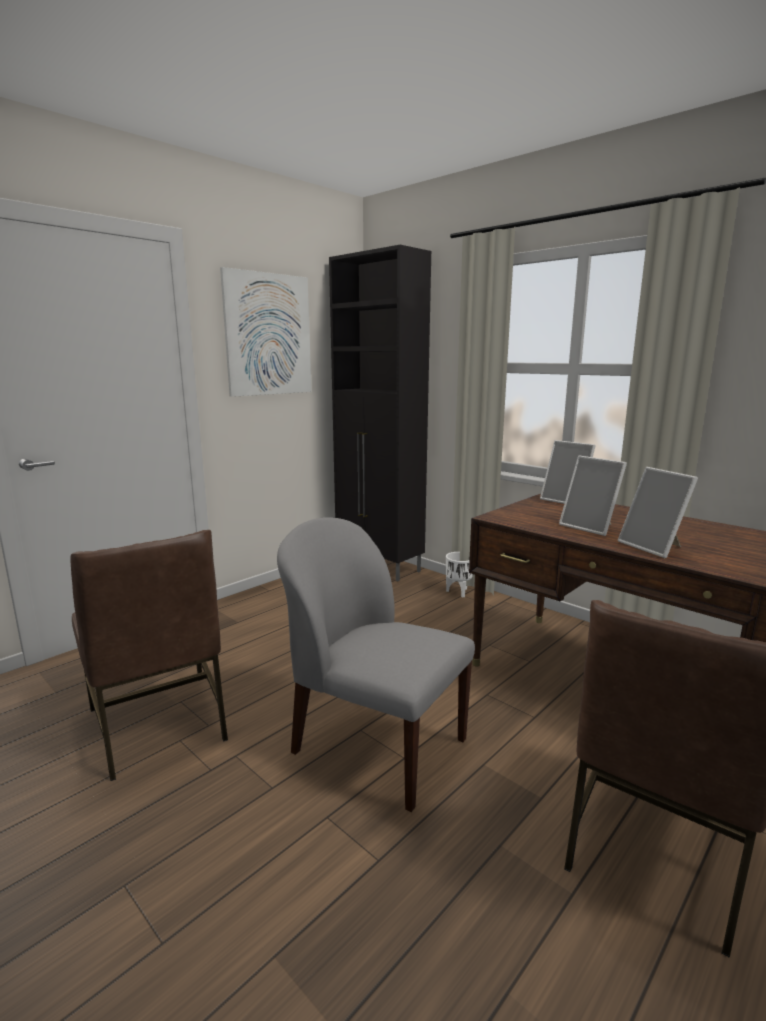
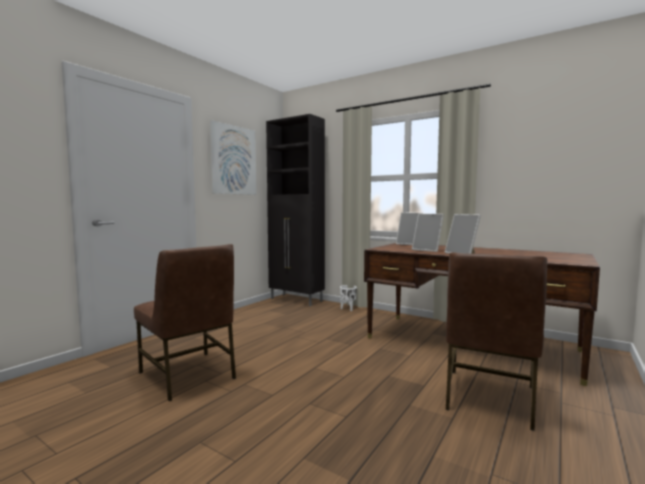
camera: 10 degrees left, 10 degrees down
(376, 745) = (326, 373): grey chair -> none

